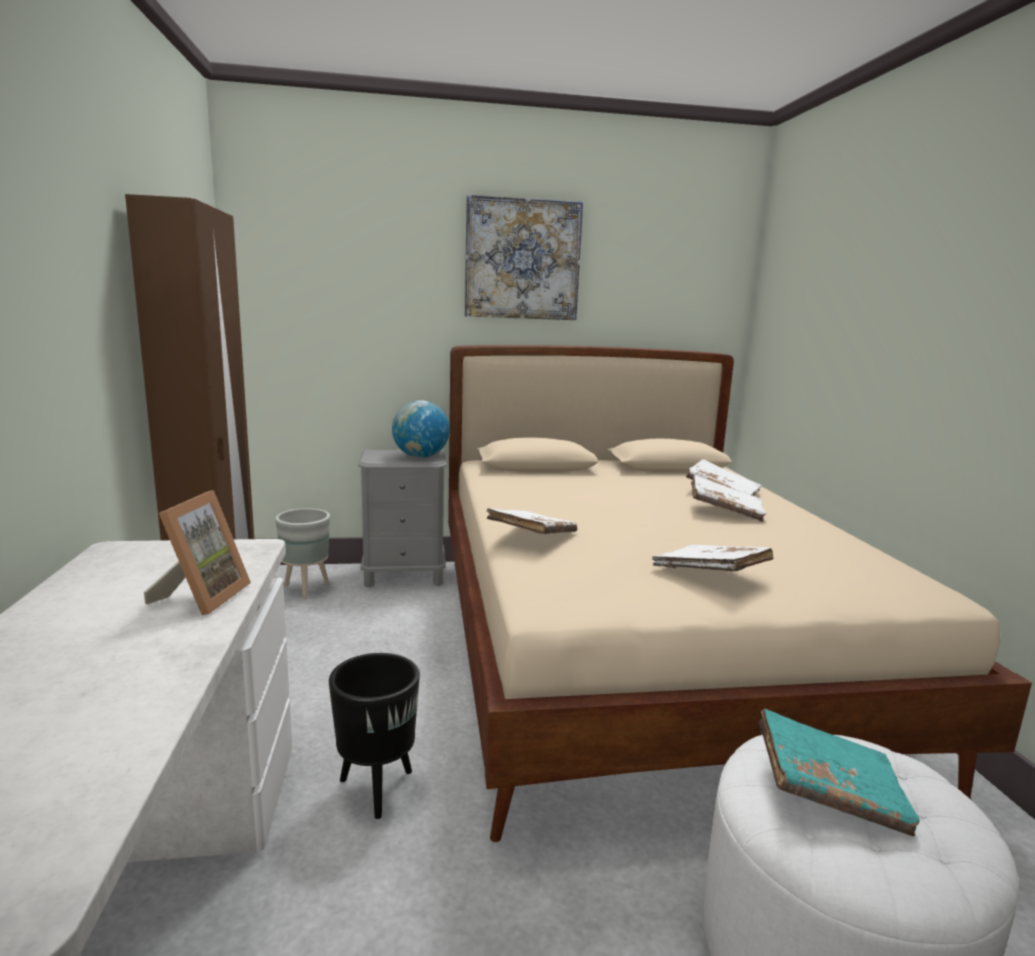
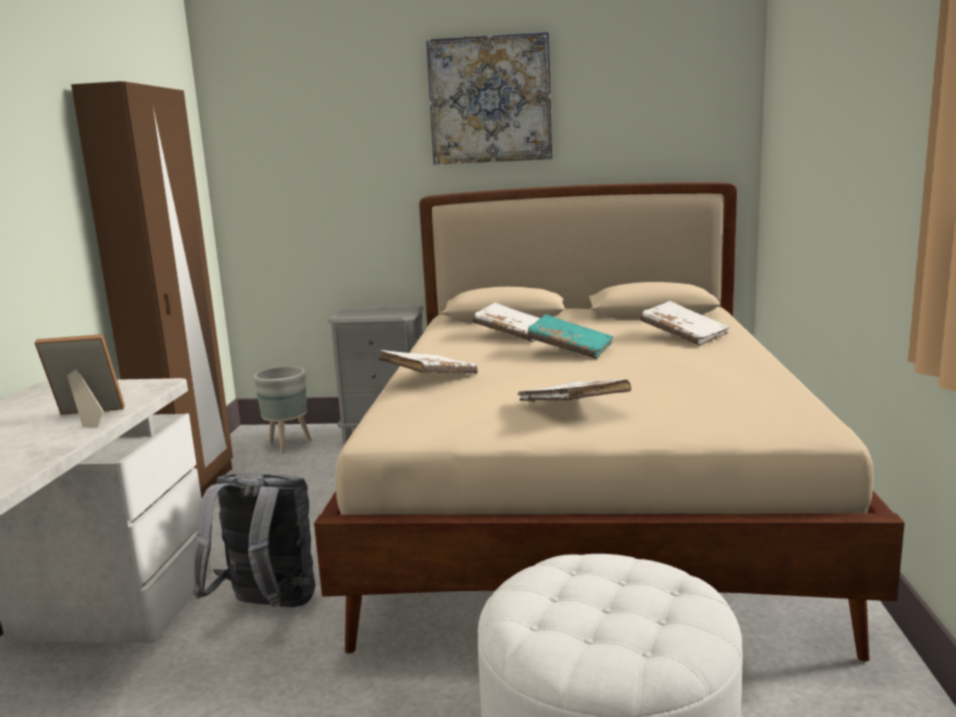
camera: 15 degrees right, 0 degrees up
(202, 597) = (86, 417): picture frame -> picture frame turned 120 degrees counterclockwise
(375, 790) = (267, 608): black planter -> grey backpack
(420, 457) = (392, 311): globe -> none
(725, 511) = (663, 353): white book -> white book (513, 335)
(829, 791) = (579, 596): turquoise book -> turquoise book (570, 350)

